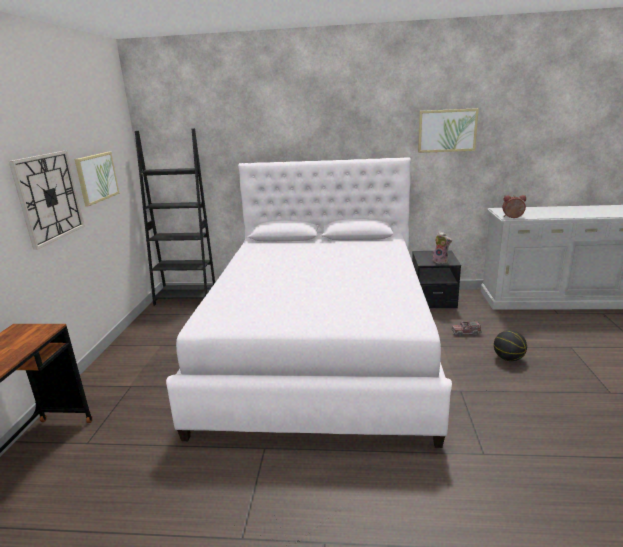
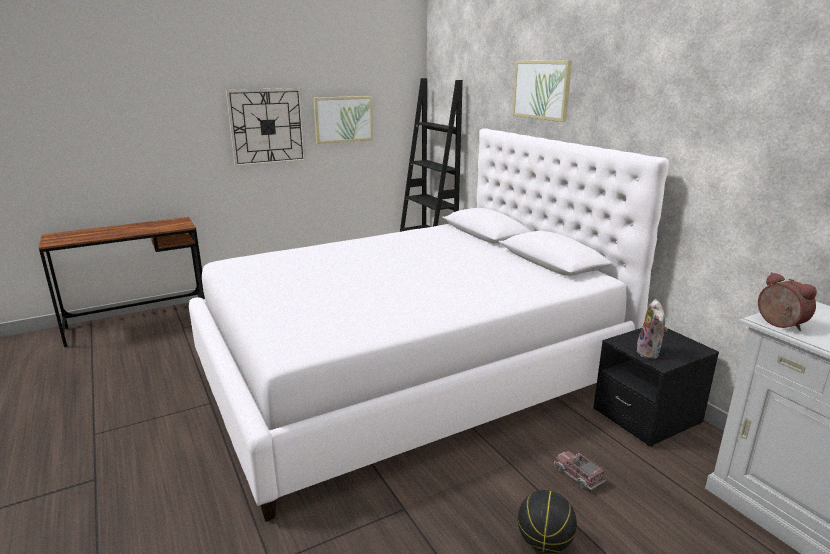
camera: 55 degrees right, 0 degrees up
(447, 130) = (751, 120): picture -> picture (541, 90)

